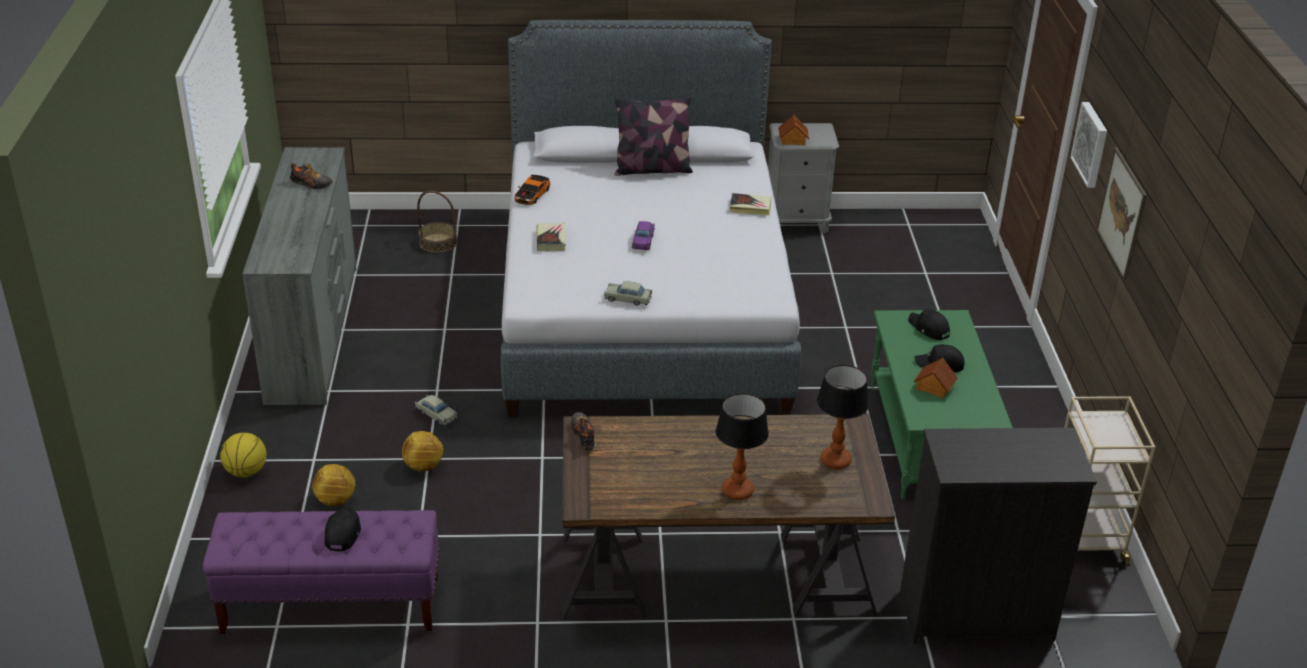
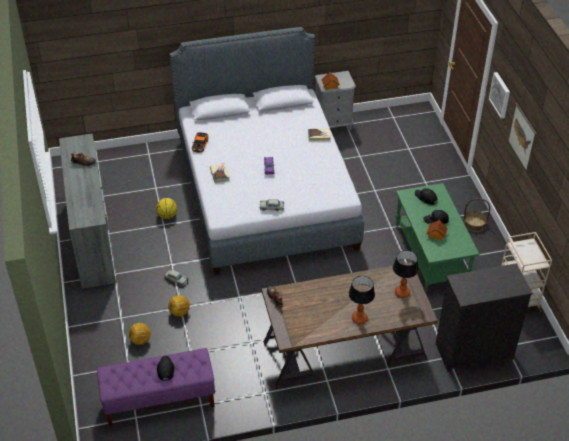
camera: 10 degrees left, 10 degrees up
(246, 472) = (87, 331): basketball -> basketball (167, 216)
(438, 243) = (141, 167): basket -> basket (474, 224)
(652, 169) = (260, 117): pillow -> none

